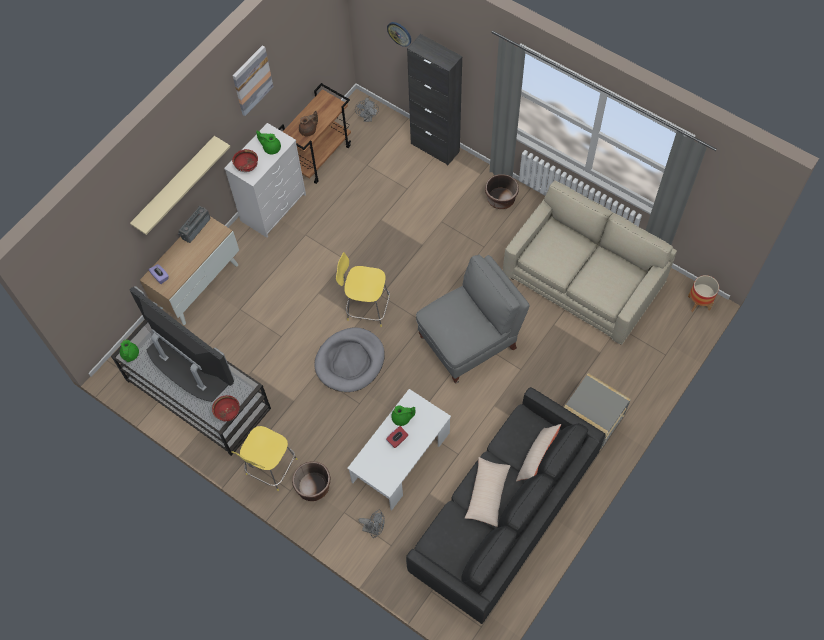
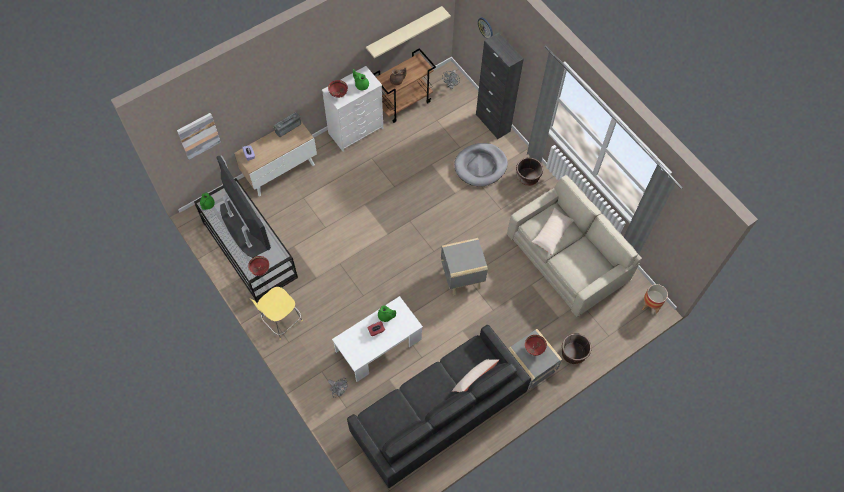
camera: 15 degrees right, 0 degrees up
(175, 185) = (278, 91): beige shelf -> beige shelf (404, 32)
(252, 80) = (359, 30): picture -> picture (198, 135)
(313, 487) = (306, 345): brown planter -> brown planter (573, 353)
(350, 361) = (368, 262): grey dog bed -> grey dog bed (480, 166)
(366, 307) = (395, 226): yellow stool -> none
(469, 342) = (462, 277): grey armchair -> grey side table
(487, 494) = (426, 393): beige pillow -> beige pillow (552, 233)
(594, 398) = (534, 349): none -> red bowl

